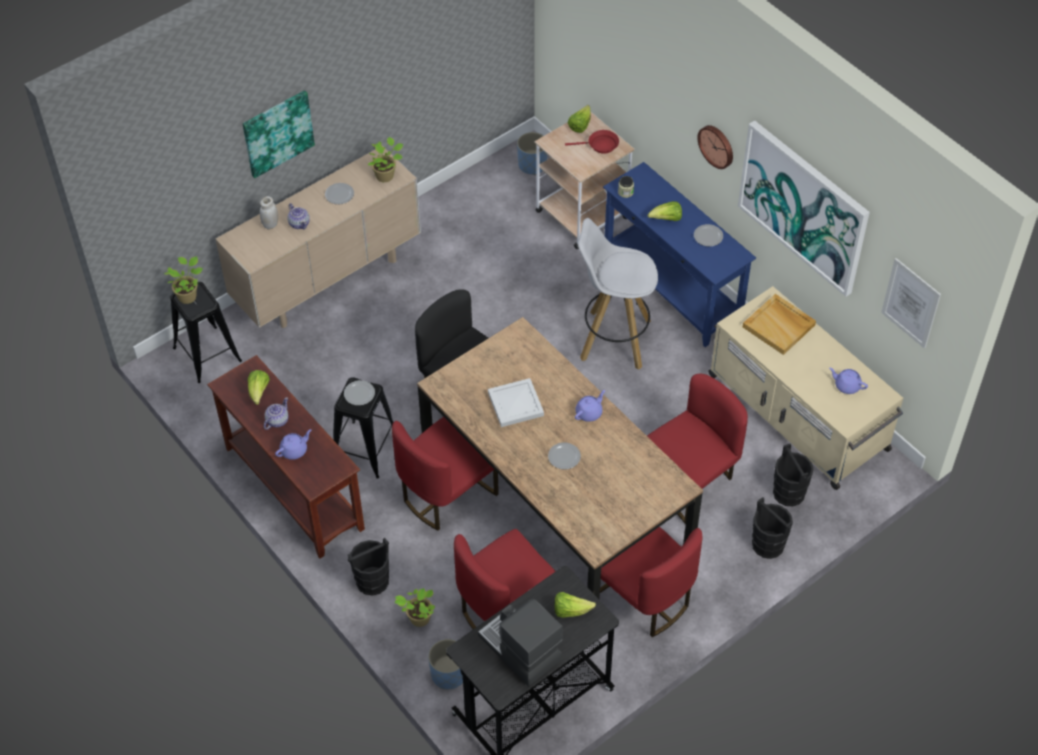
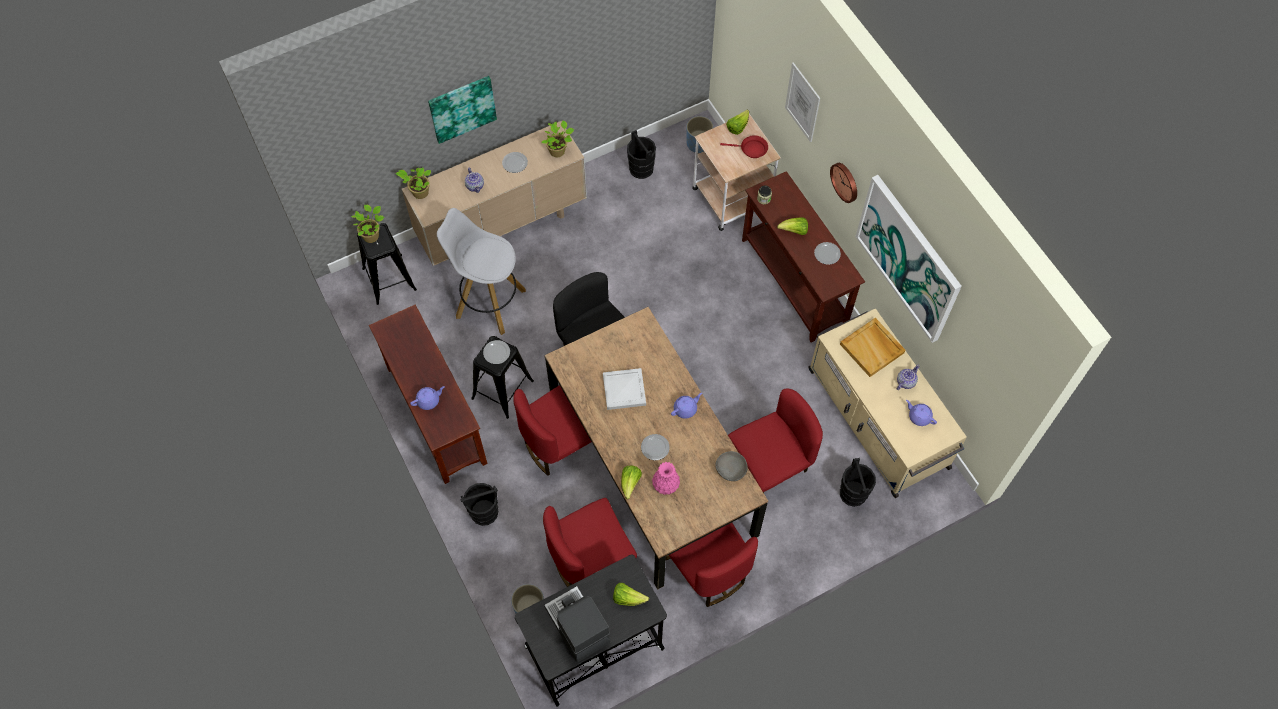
camera: 10 degrees right, 10 degrees up
(259, 392) = (410, 340): lettuce -> lettuce (630, 483)
(270, 224) = (450, 183): white jar -> none
(277, 421) = (419, 370): teapot -> teapot (905, 382)
(418, 619) = (515, 554): potted plant -> potted plant (419, 193)
(585, 493) = (665, 485): none -> pink vase
(613, 339) = (733, 322): white stool -> white stool (489, 303)
(654, 466) = (731, 471): none -> grey bowl
(672, 288) = (794, 282): blue console table -> brown console table
(768, 544) = (824, 538): black bucket -> black bucket (641, 168)
(911, 303) = (984, 369): picture -> picture (802, 102)

